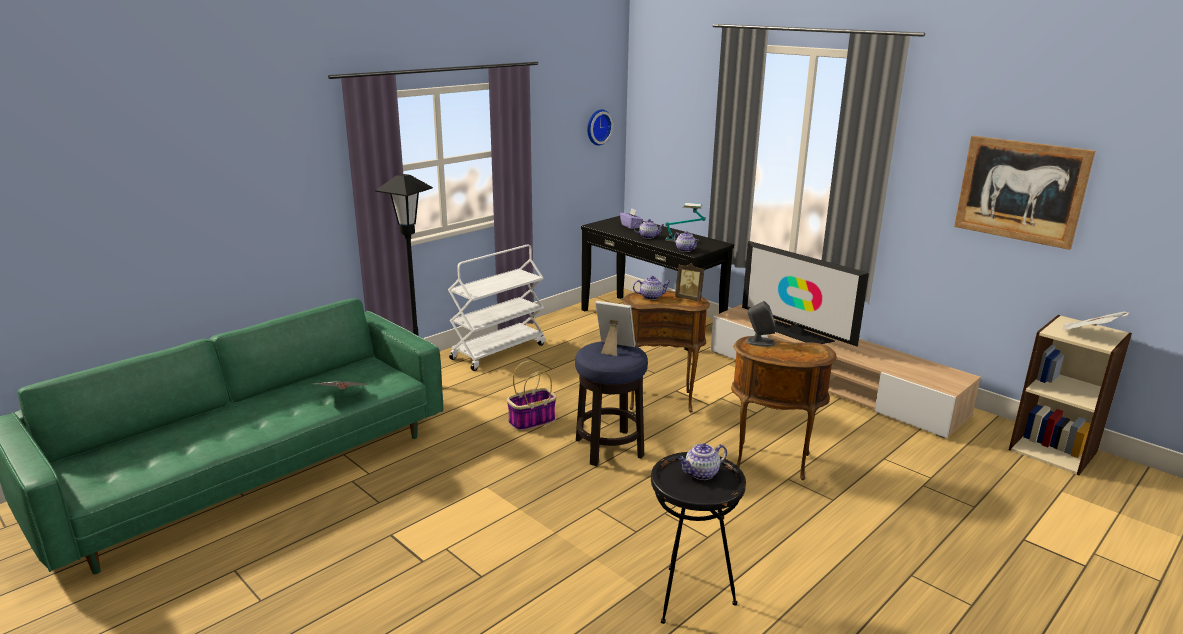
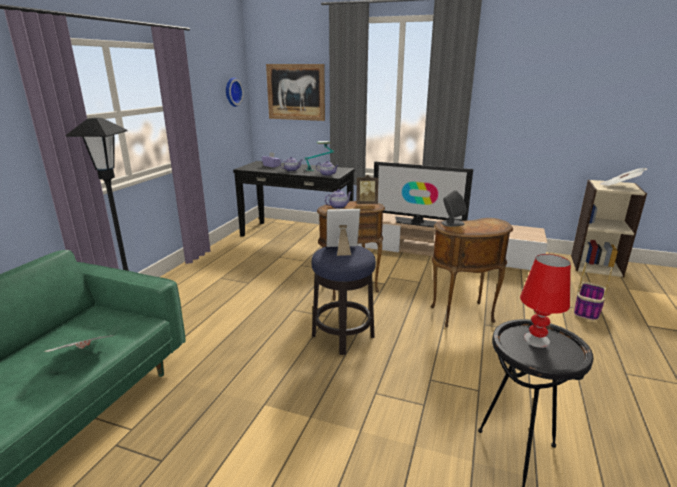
camera: 25 degrees left, 0 degrees up
(498, 351) = (194, 278): white cart -> none
(531, 421) = (263, 330): basket -> basket (587, 311)
(701, 474) = (536, 340): teapot -> red table lamp
(1020, 190) = (559, 101): picture -> picture (296, 92)

